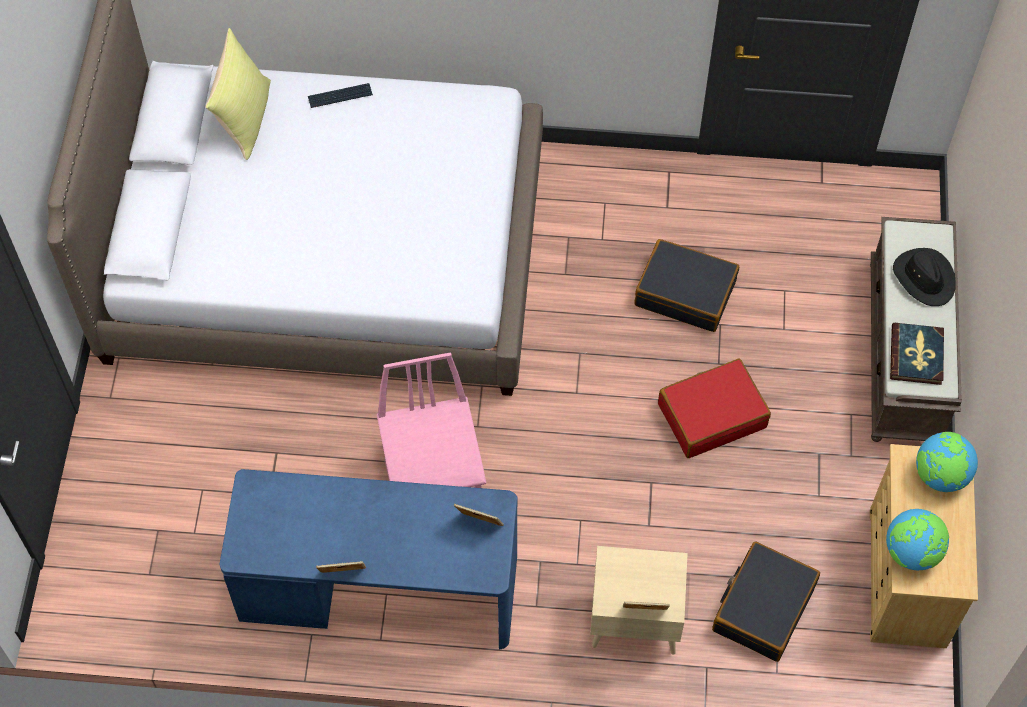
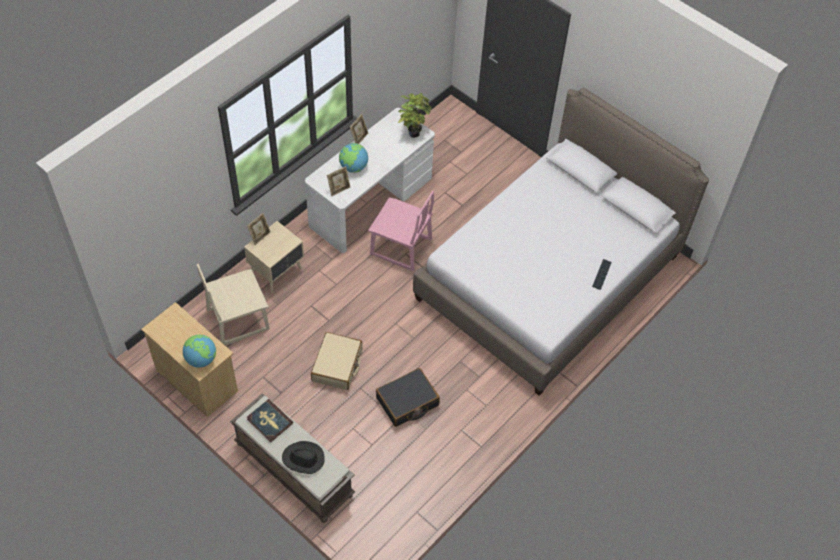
camera: 125 degrees right, 5 degrees down
(245, 118) = (617, 233): yellow pillow -> none
(261, 505) = (413, 131): none -> potted plant
(379, 590) = (370, 201): blue desk -> white desk
(711, 415) = (337, 365): red suitcase -> beige suitcase
(763, 607) = (238, 319): black suitcase -> beige chair
(912, 552) = (182, 322): globe -> globe (353, 167)

